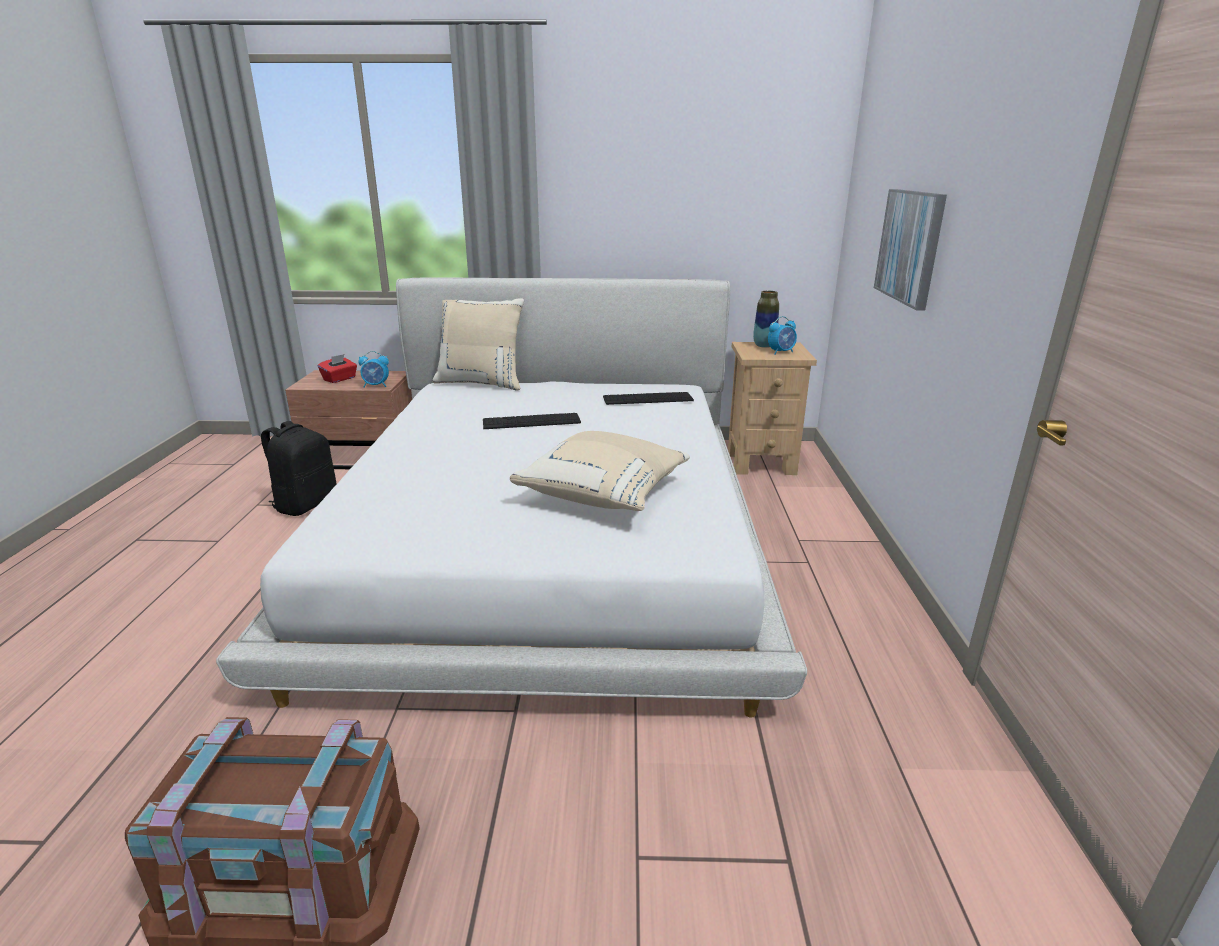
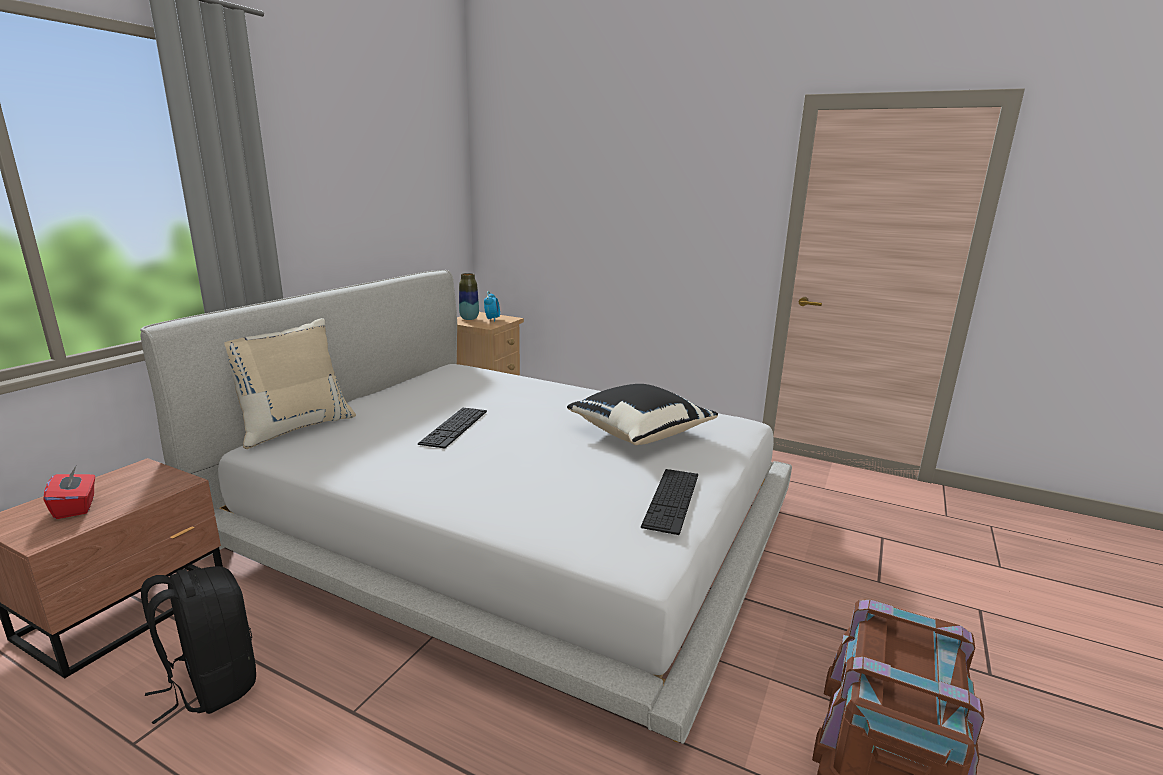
camera: 65 degrees left, 5 degrees down
(376, 386) = (169, 485): alarm clock -> none
(605, 494) = (639, 433): beige pillow -> black pillow
(647, 398) = (466, 380): keyboard -> keyboard (671, 499)
(910, 246) = (603, 226): picture -> none

